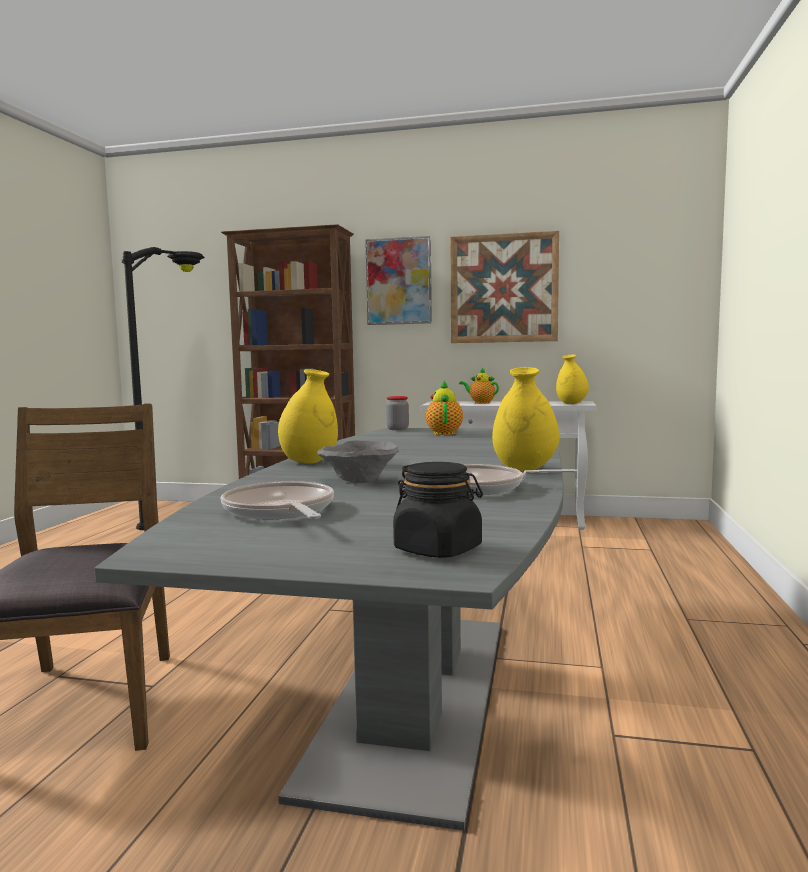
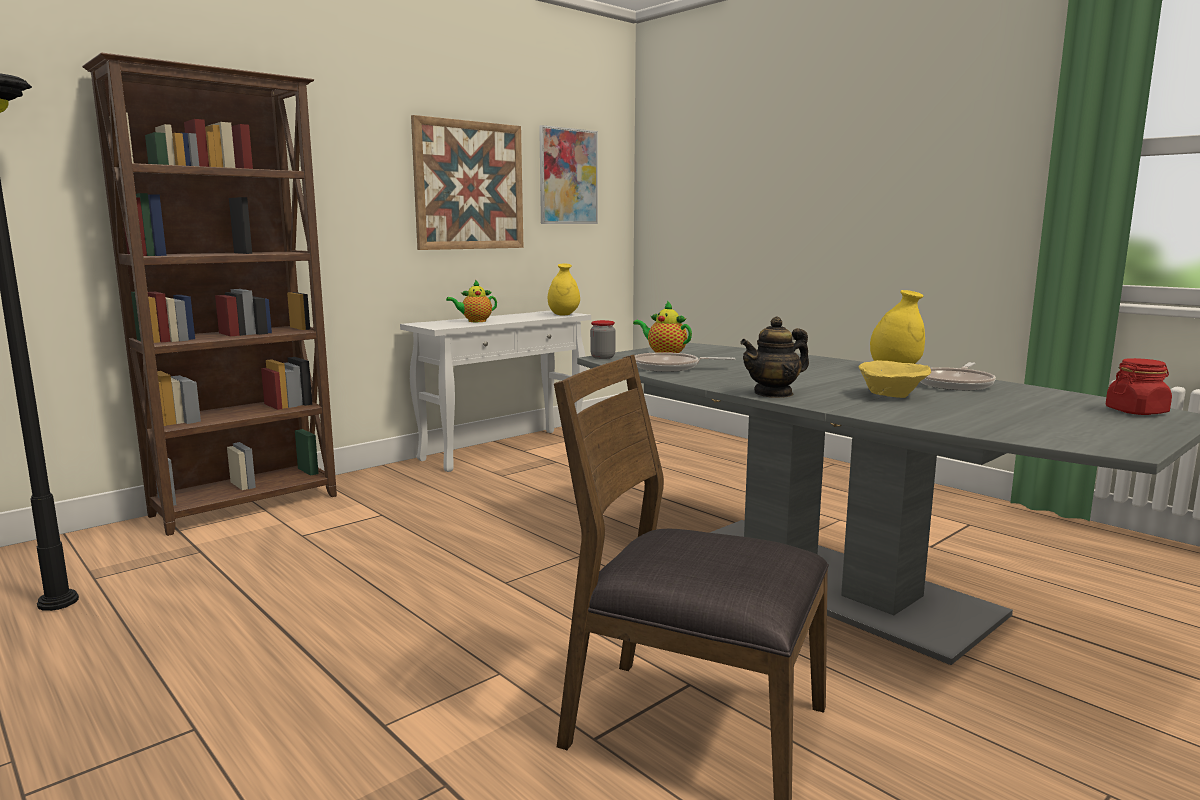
camera: 55 degrees left, 5 degrees up
(280, 511) = (1002, 420): frying pan -> frying pan (670, 368)
(309, 462) = (773, 393): yellow vase -> teapot
(357, 480) = (892, 396): grey bowl -> yellow bowl
(398, 281) = (350, 165): picture -> picture (568, 176)
(438, 550) = (1136, 411): black jar -> red jar

